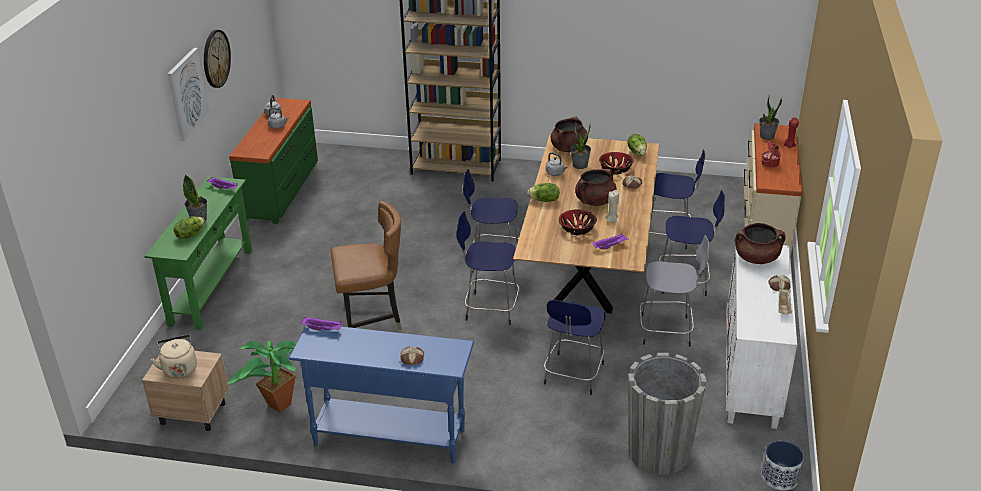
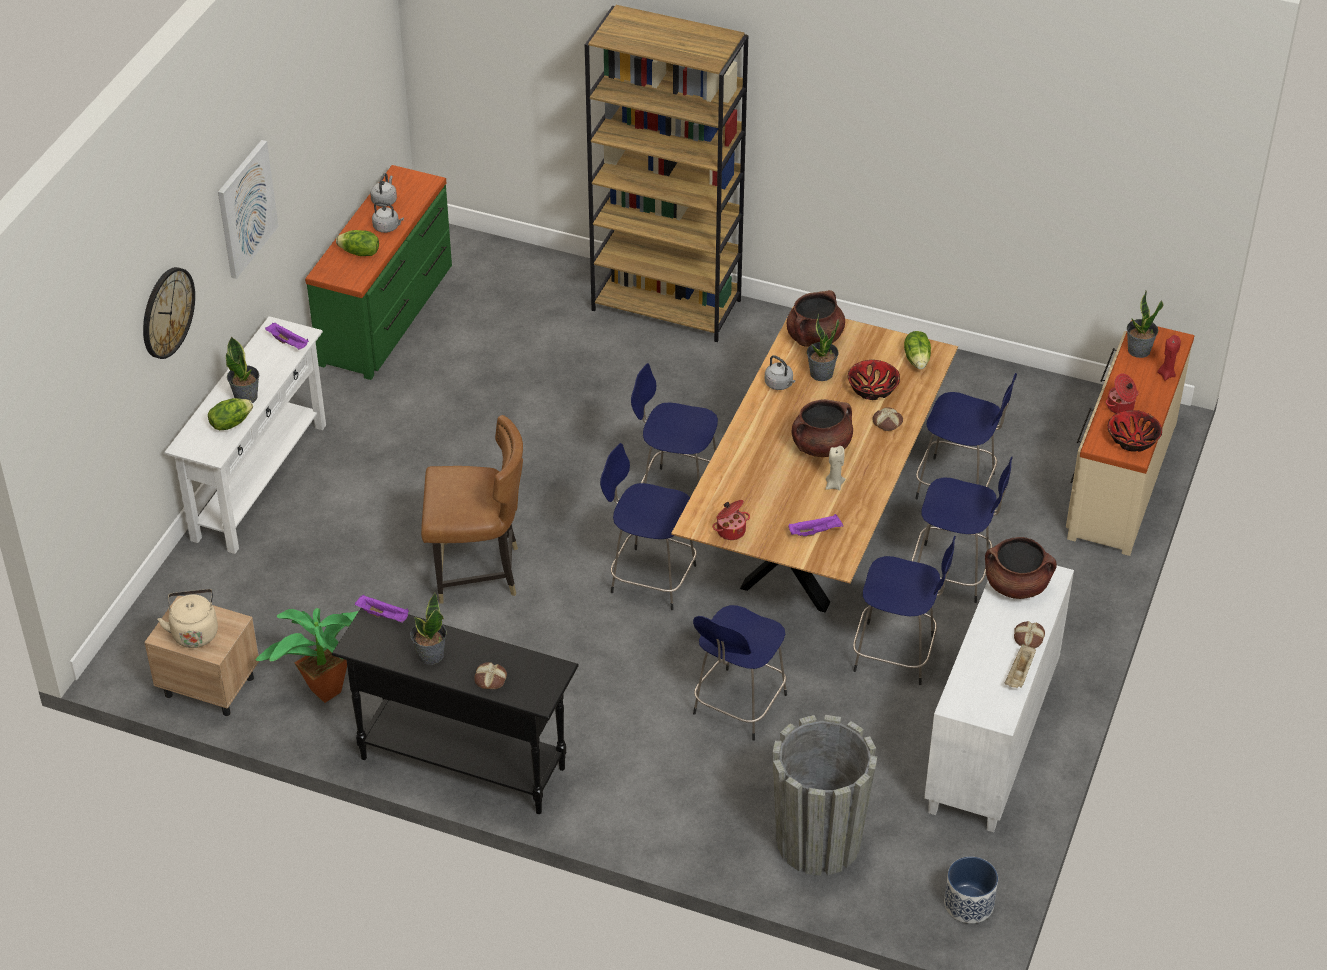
camera: 10 degrees right, 10 degrees up
(211, 286) = (259, 481): green console table -> white console table
(216, 58) = (296, 141): wall clock -> wall clock (167, 312)
(363, 349) = (430, 655): none -> potted plant
(389, 437) = (462, 762): blue console table -> black console table
(544, 200) = (747, 434): lettuce -> lettuce (359, 253)
(552, 252) = (730, 530): none -> cooking pot
(577, 229) = (778, 493): bowl -> bowl (1132, 440)
(668, 331) = (897, 654): grey stool -> blue stool

